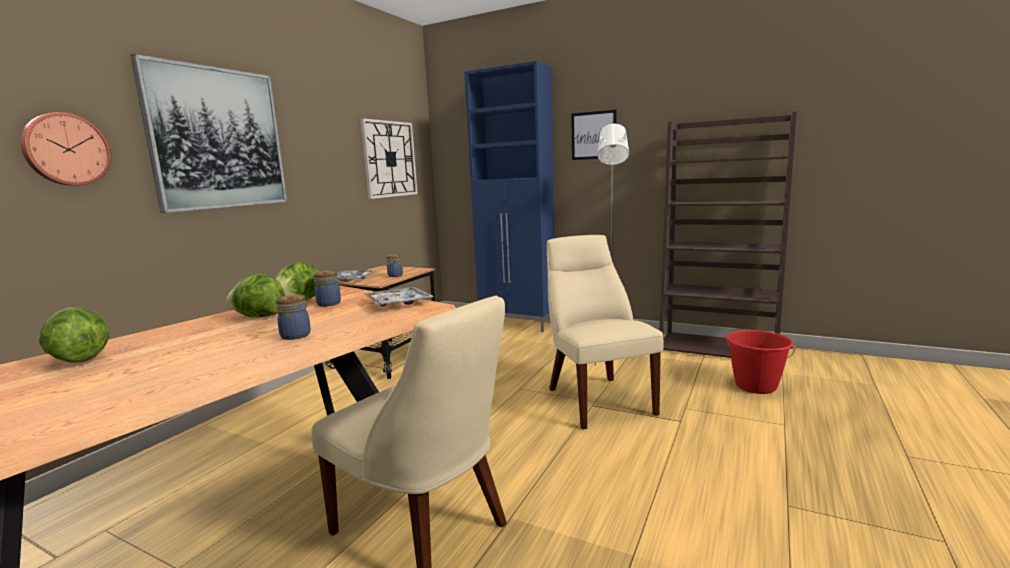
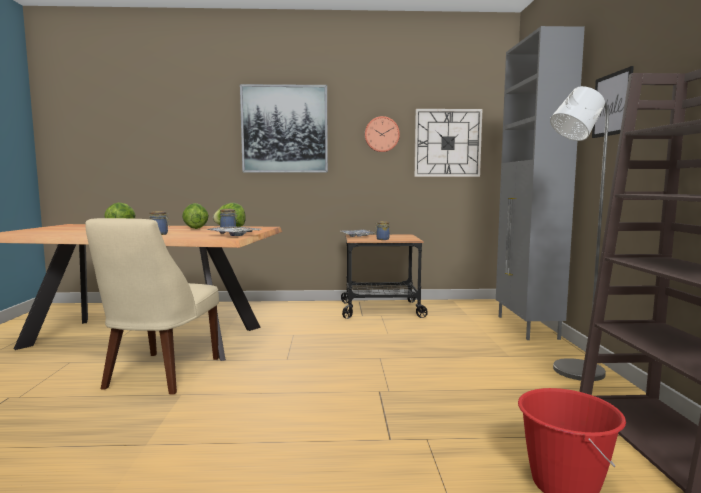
camera: 60 degrees right, 5 degrees down
(66, 149) = (203, 137): wall clock -> wall clock (381, 134)
(518, 324) = (527, 327): blue cabinet -> grey cabinet
(597, 399) = (395, 391): beige chair -> none

